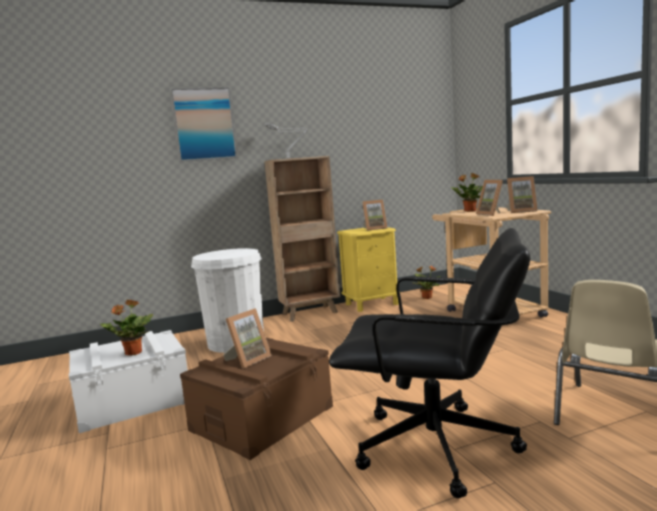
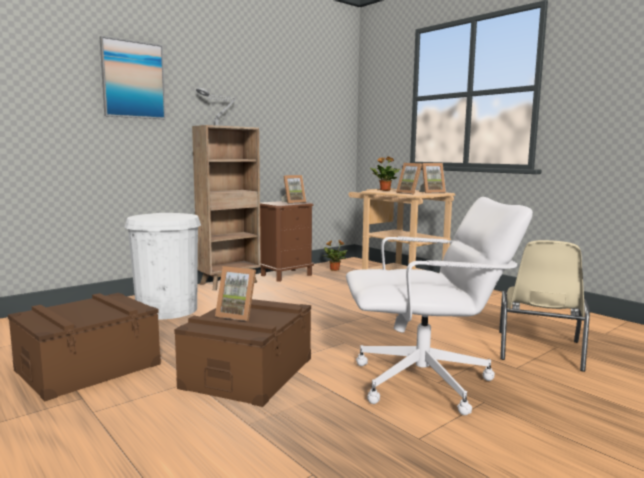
camera: 20 degrees left, 0 degrees up
(132, 353) = (97, 313): potted plant -> none
(133, 400) = (88, 367): white storage box -> brown storage box
(248, 360) = (238, 315): picture frame -> picture frame turned 90 degrees clockwise
(371, 304) = (286, 275): yellow nightstand -> brown nightstand
(437, 448) = (424, 383): black office chair -> white office chair

